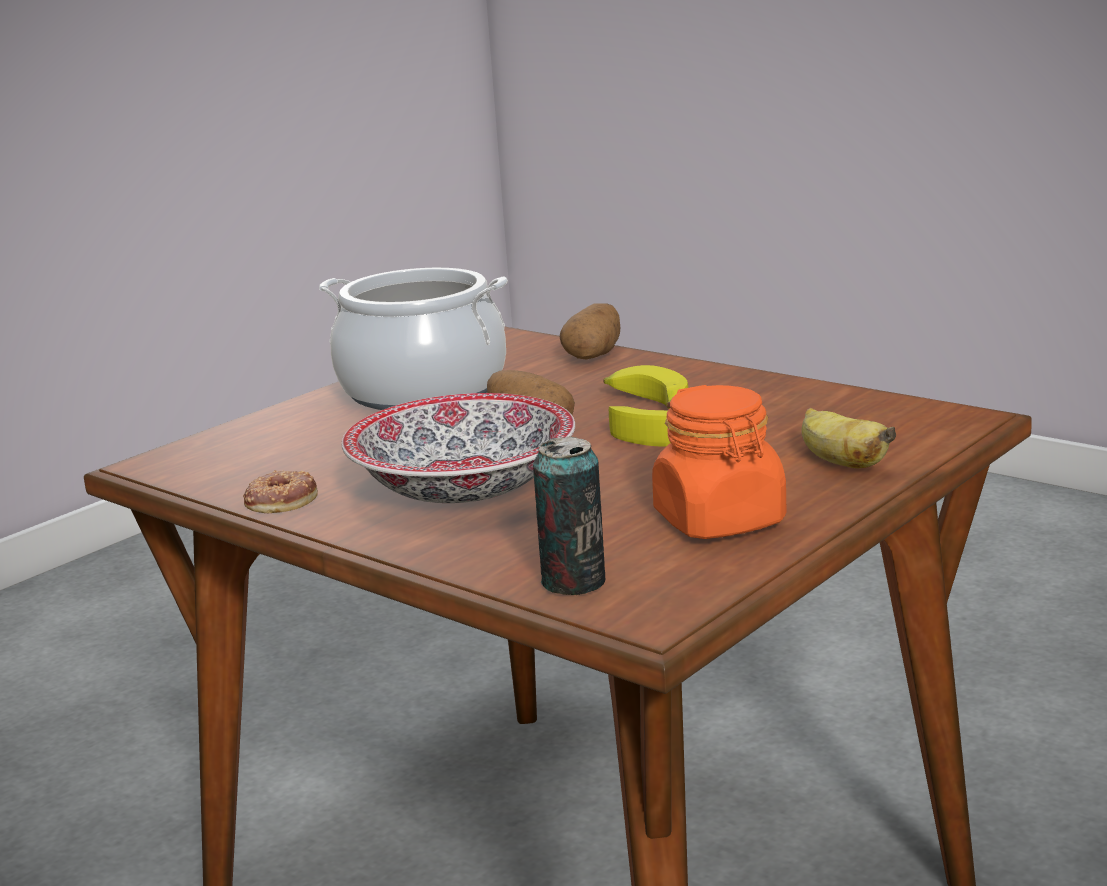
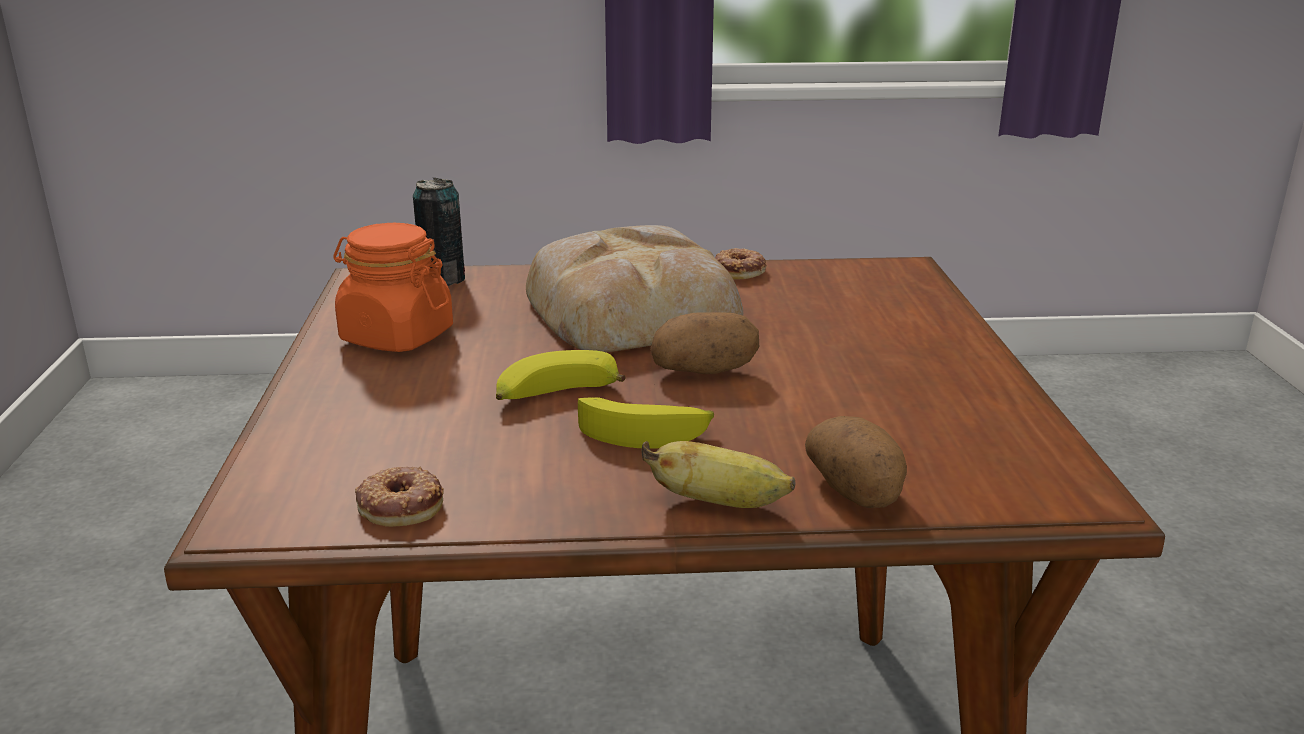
camera: 135 degrees right, 5 degrees up
(423, 390) = (903, 380): cooking pot -> none
(462, 489) = (633, 308): bowl -> bread
(840, 463) = (346, 413): banana -> banana (719, 503)
(858, 403) = (401, 504): none -> donut

